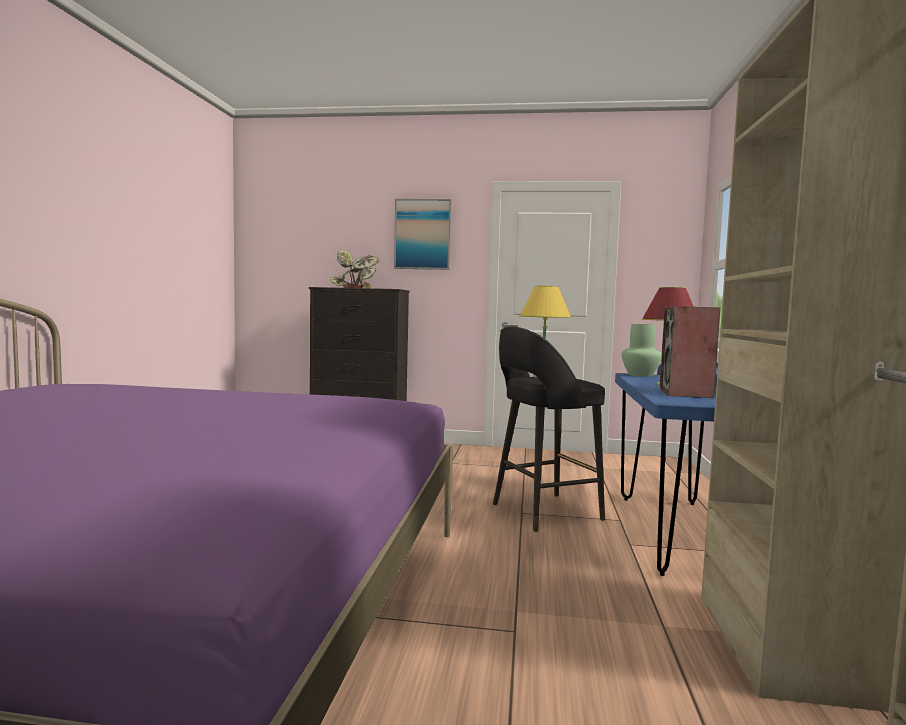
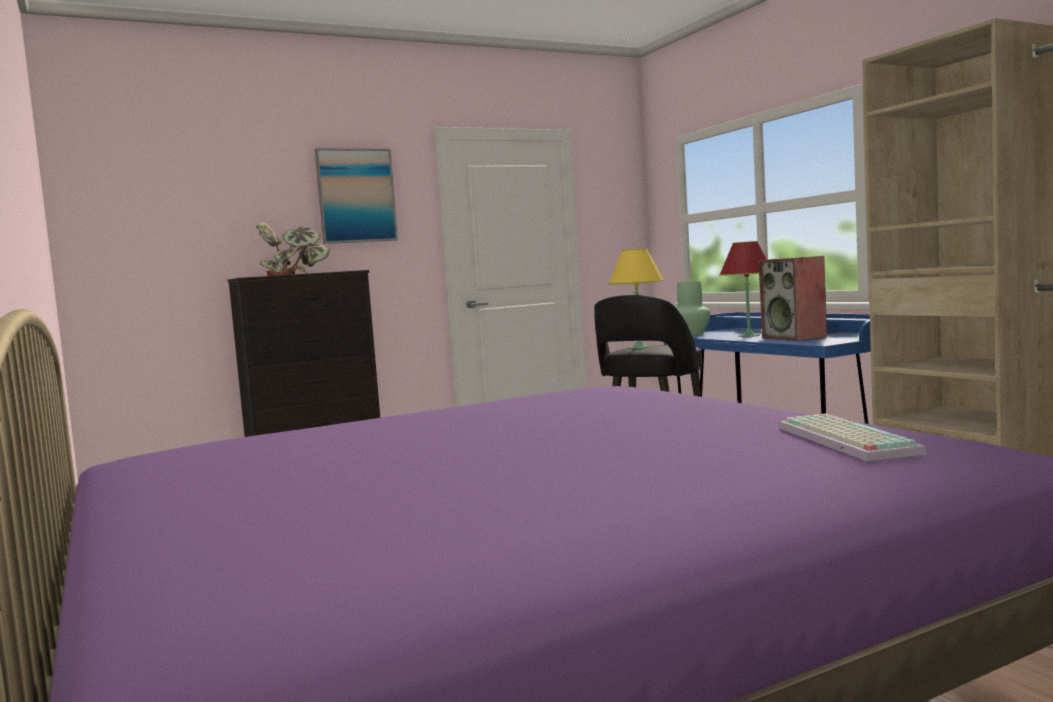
camera: 35 degrees left, 0 degrees up
(174, 482) = (841, 440): none -> keyboard

